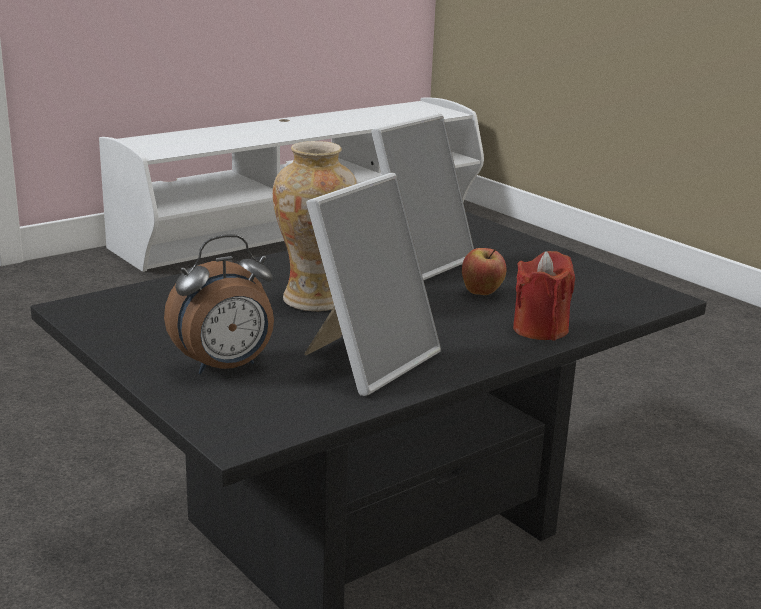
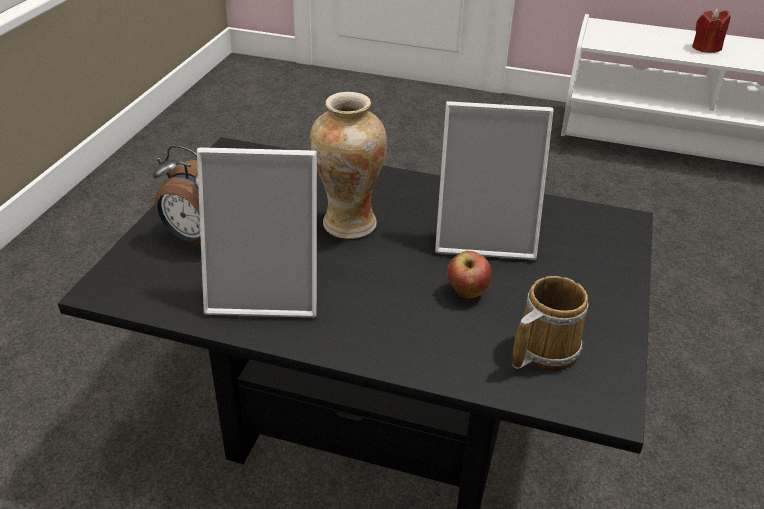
camera: 55 degrees right, 15 degrees up
(540, 329) = (426, 354): red candle -> red candle (706, 48)
(582, 294) = (542, 350): none -> mug

